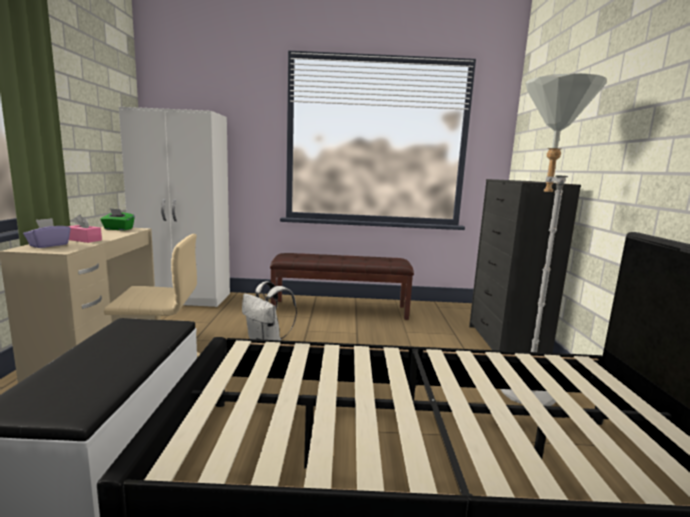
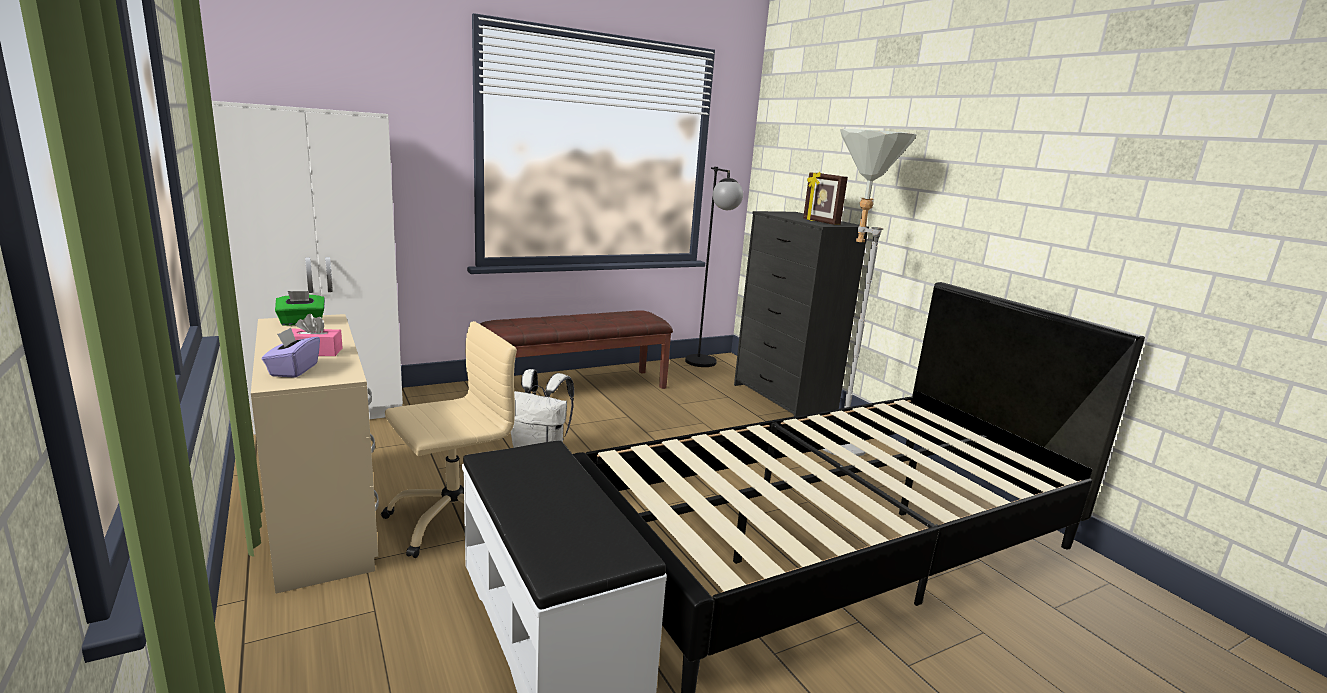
camera: 30 degrees left, 5 degrees up
(458, 309) = (704, 365): none -> black floor lamp
(531, 181) = (820, 222): none -> picture frame

